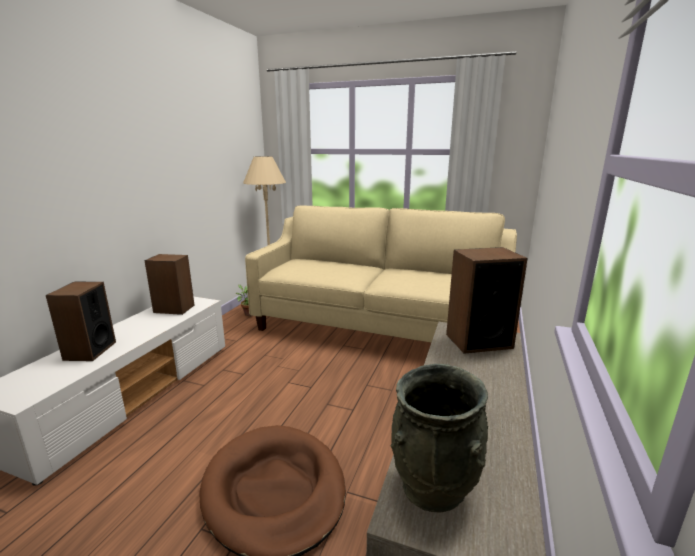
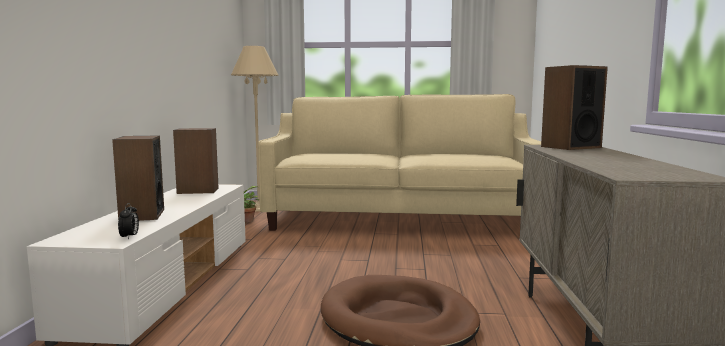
camera: 15 degrees left, 10 degrees down
(40, 393) = (129, 237): none -> alarm clock
(433, 486) = (632, 171): grey vase -> none

